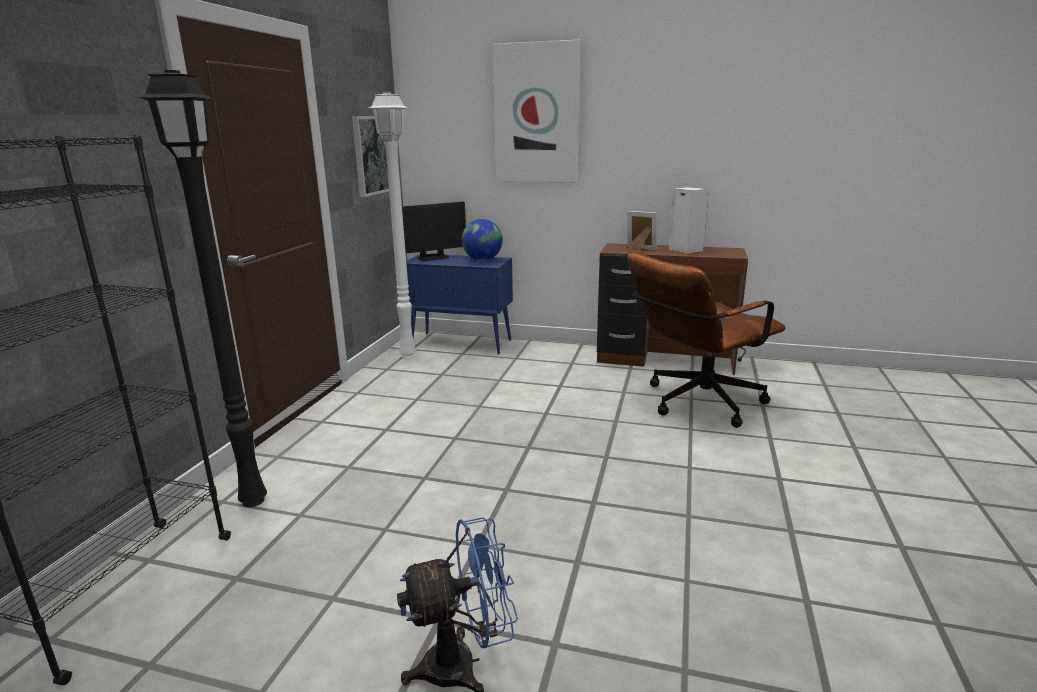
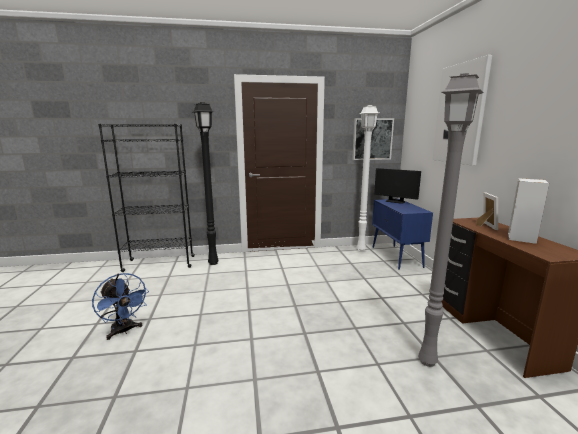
camera: 65 degrees right, 5 degrees down
(482, 260) = (412, 209): globe -> none
(695, 403) = (426, 360): brown office chair -> grey floor lamp

